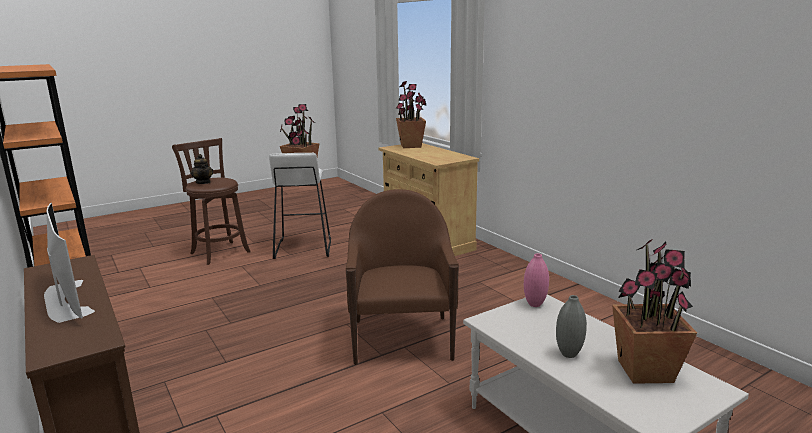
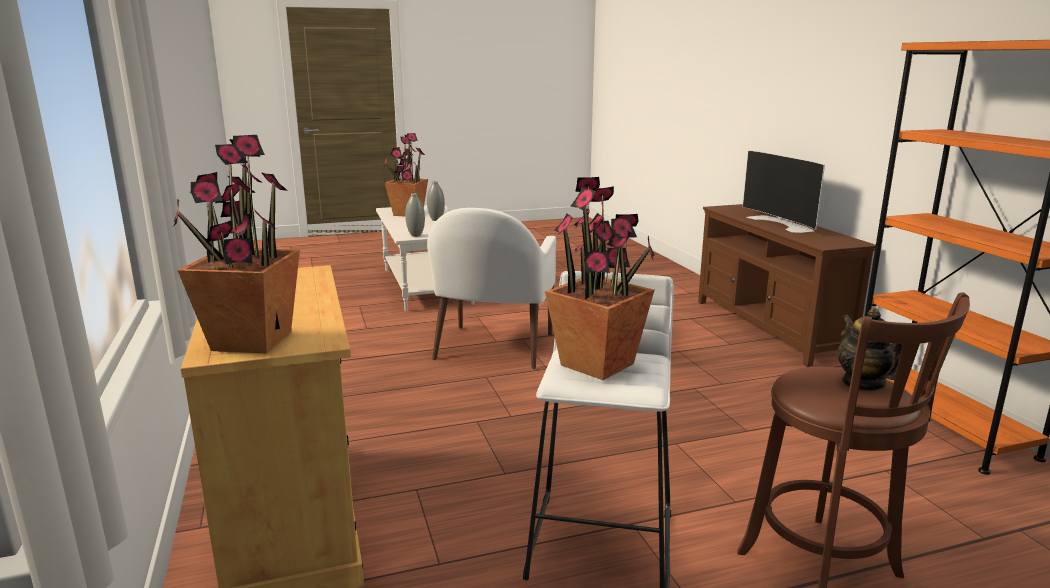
camera: 165 degrees left, 0 degrees up
(402, 338) = (493, 348): brown armchair -> white armchair
(534, 304) = (416, 235): pink vase -> grey vase

